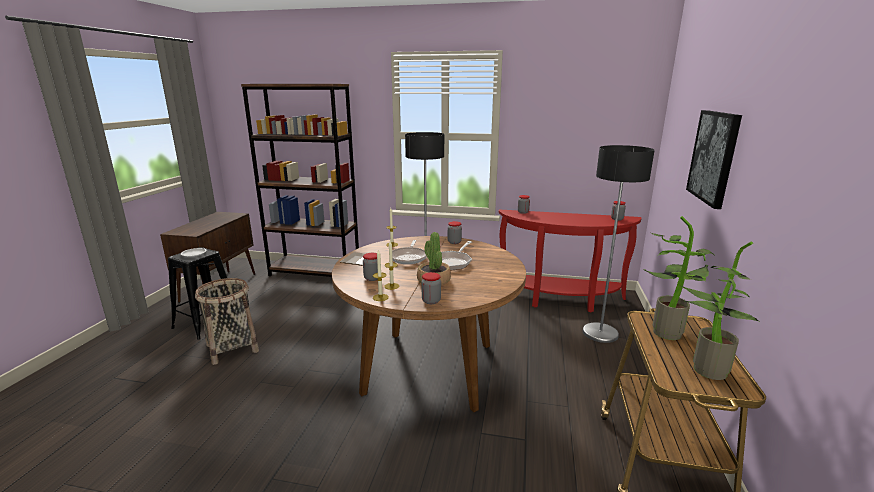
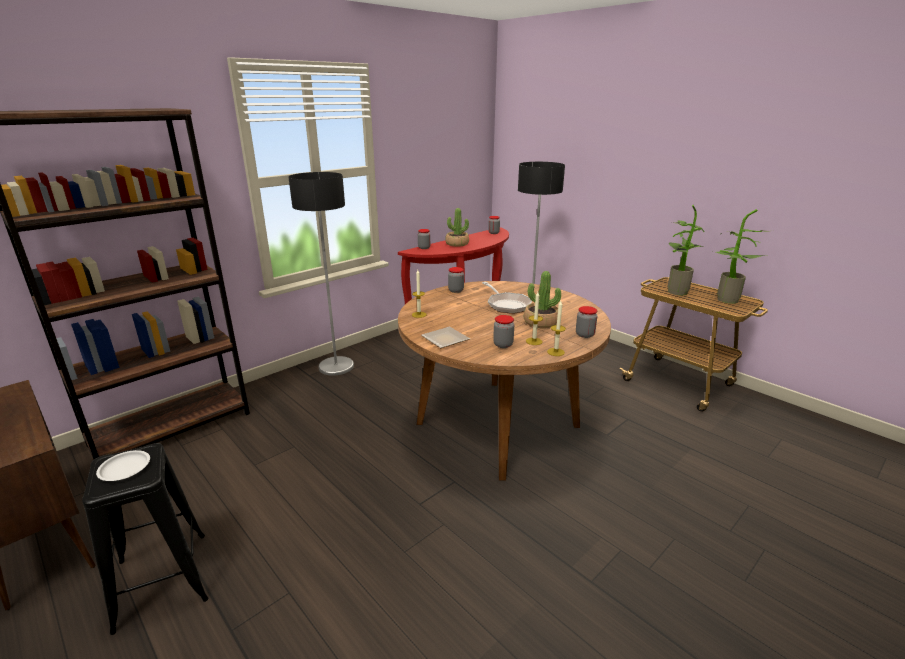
camera: 55 degrees left, 5 degrees up
(233, 348) = (285, 562): basket -> none
(409, 258) = (469, 317): frying pan -> none
(556, 217) = (457, 244): none -> potted plant
(714, 157) = (611, 162): picture -> none

